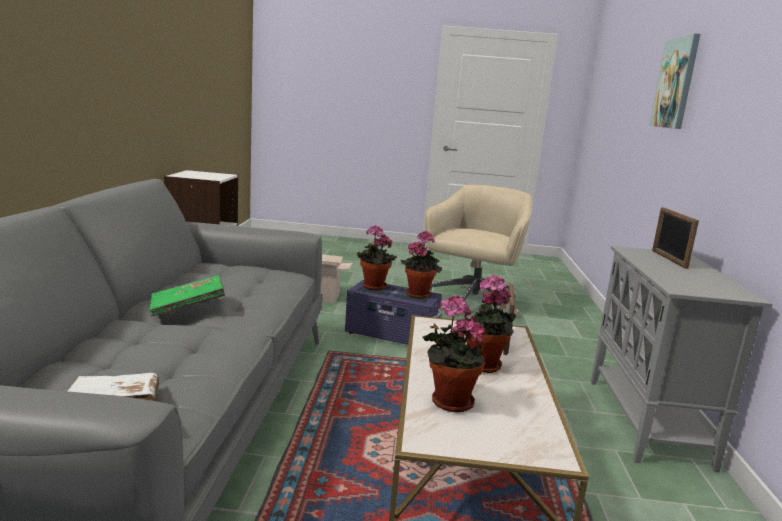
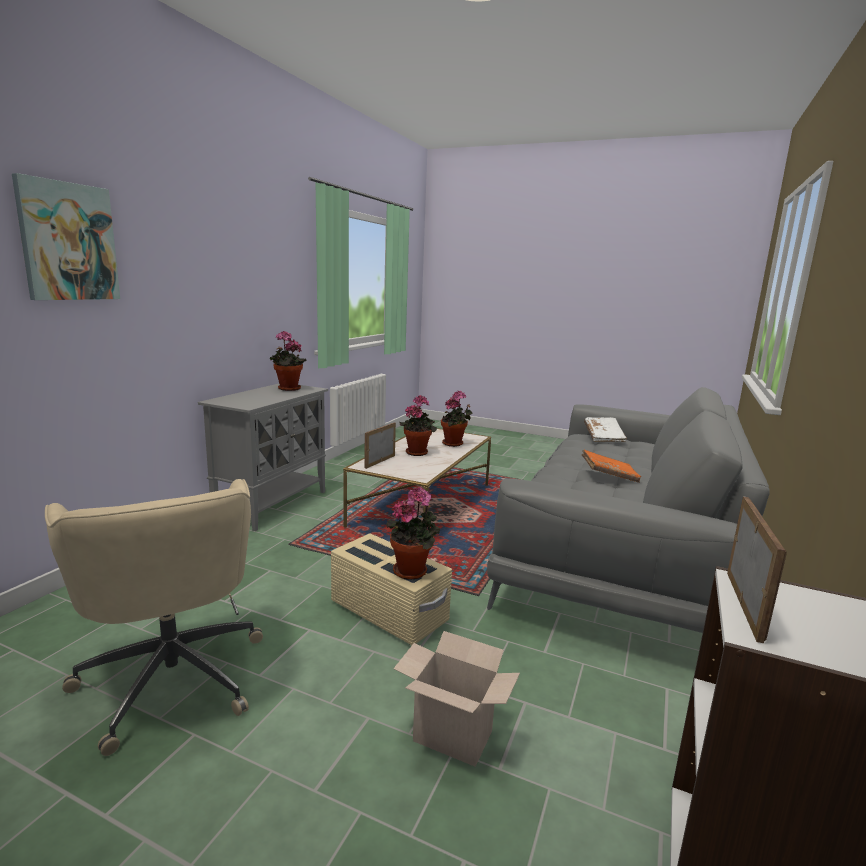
camera: 160 degrees left, 0 degrees up
(187, 308) = (609, 475): green book -> orange book
(391, 335) = (388, 612): purple storage box -> beige storage box
(418, 294) = (362, 552): potted plant -> potted plant (287, 389)
(472, 303) = (172, 674): beige office chair -> beige office chair turned 75 degrees counterclockwise
(668, 259) = (244, 399): picture frame -> picture frame (744, 604)

